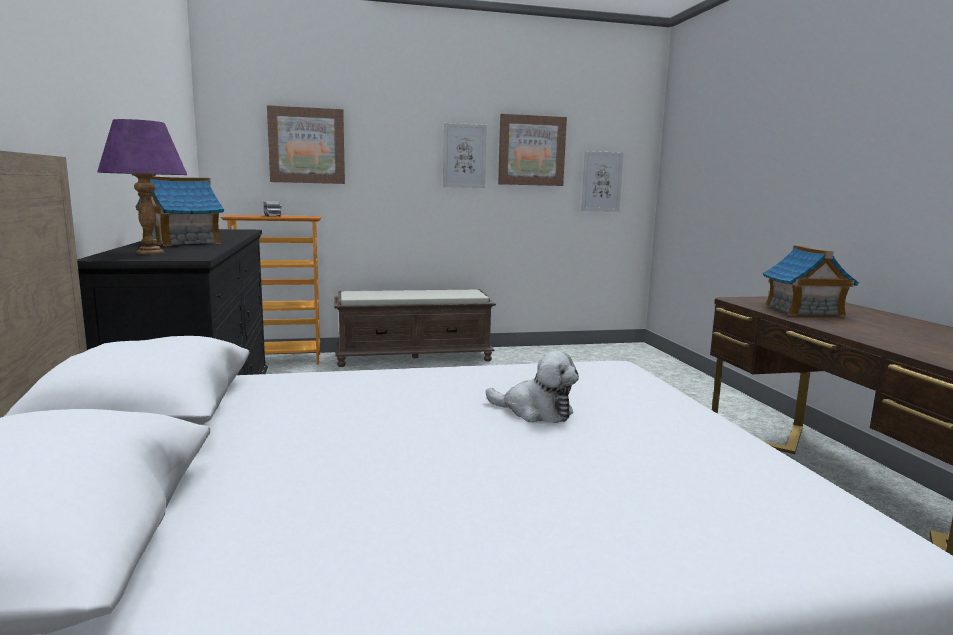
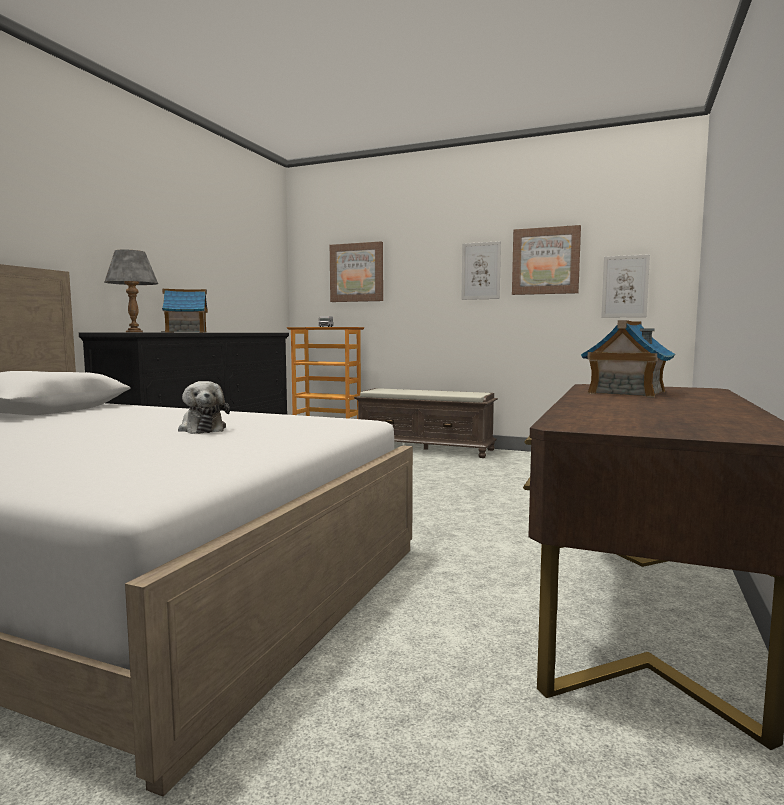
camera: 35 degrees right, 5 degrees down
(150, 252) = (134, 332): purple table lamp -> grey table lamp

